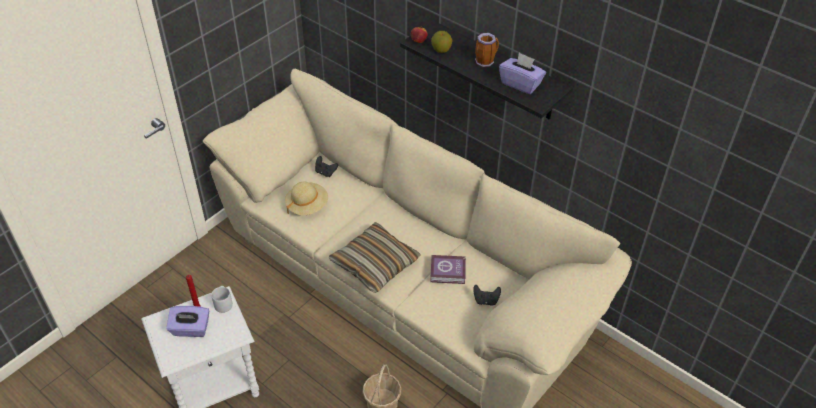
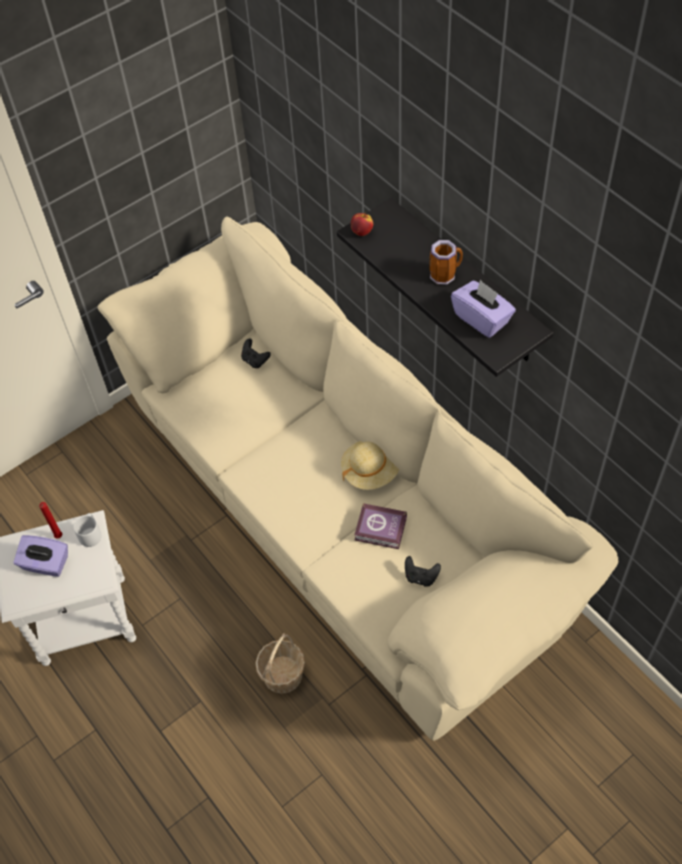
camera: 15 degrees right, 10 degrees up
(307, 206) = (222, 407): beige hat -> beige hat (370, 471)
(375, 264) = (291, 503): pillow -> none
(441, 50) = (388, 250): apple -> none

